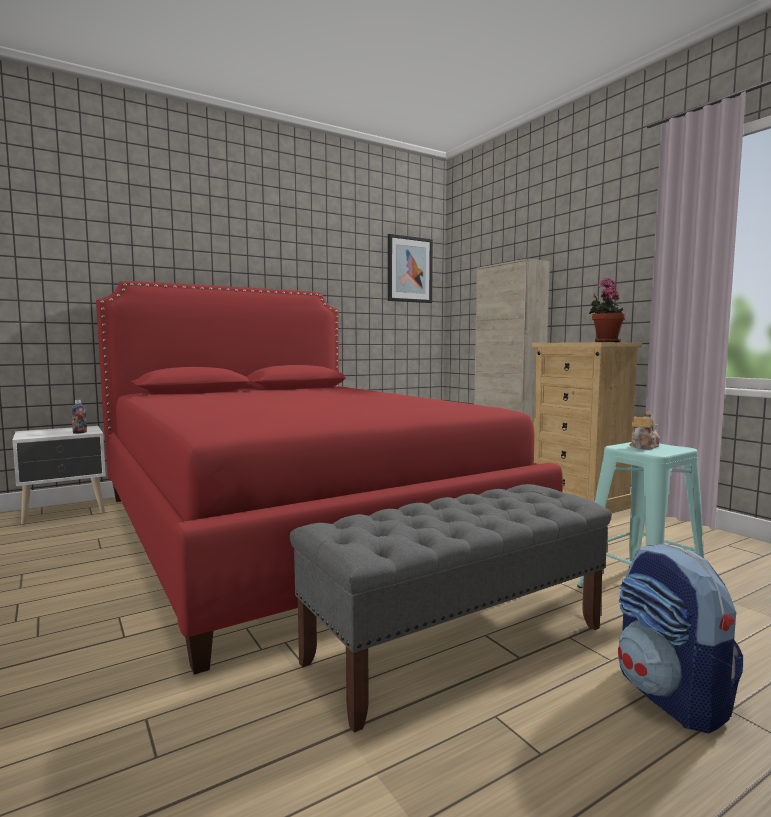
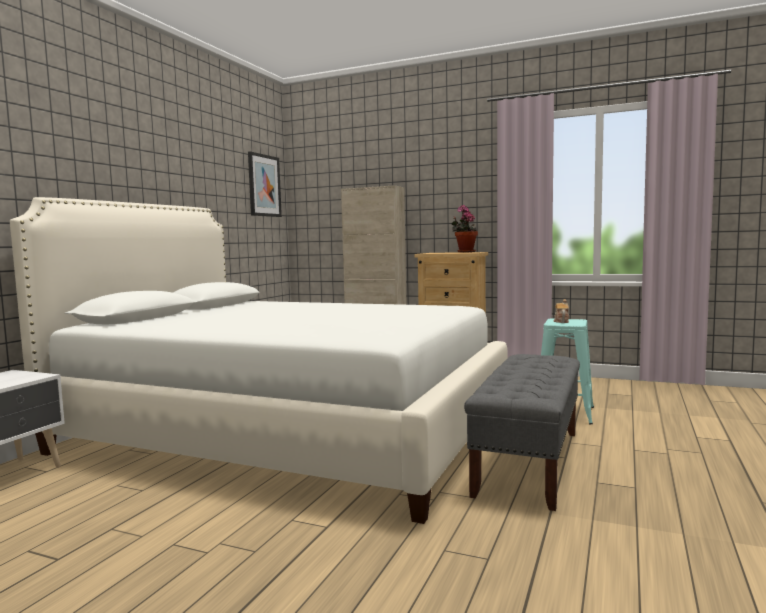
camera: 35 degrees left, 0 degrees up
(80, 433) = (29, 378): bottle -> none
(294, 526) = (288, 431): red bed -> white bed
(671, 697) = (643, 451): backpack -> none

